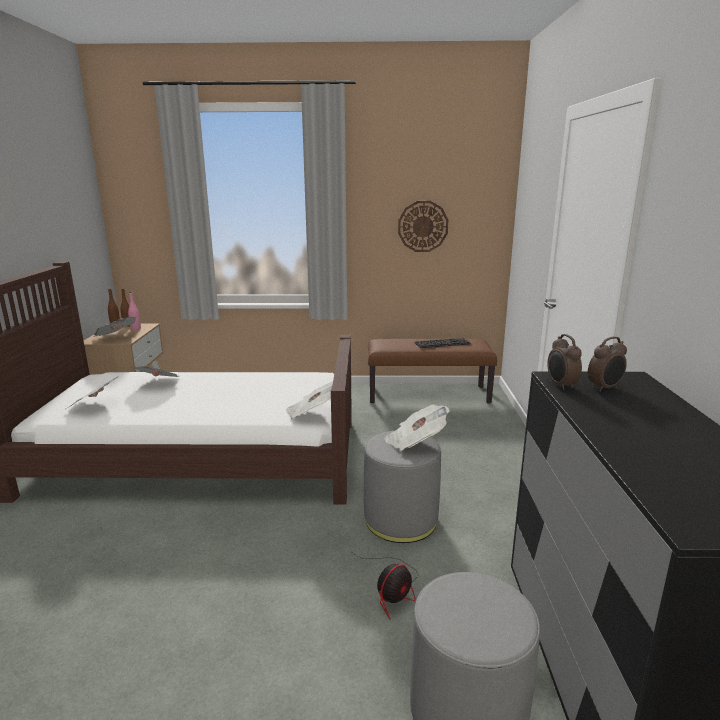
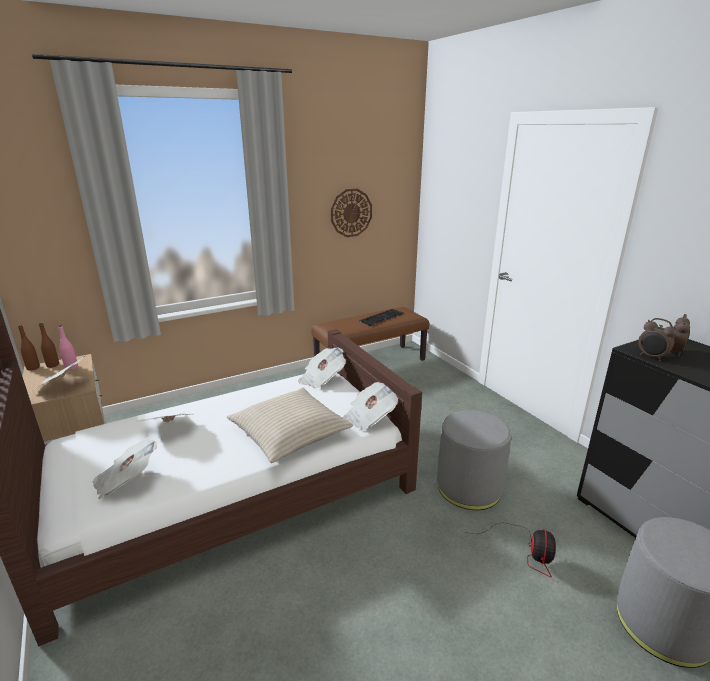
camera: 30 degrees left, 5 degrees up
(233, 407) = (289, 433): none -> beige pillow
(415, 442) = (481, 420): newspaper -> newspaper (321, 378)

